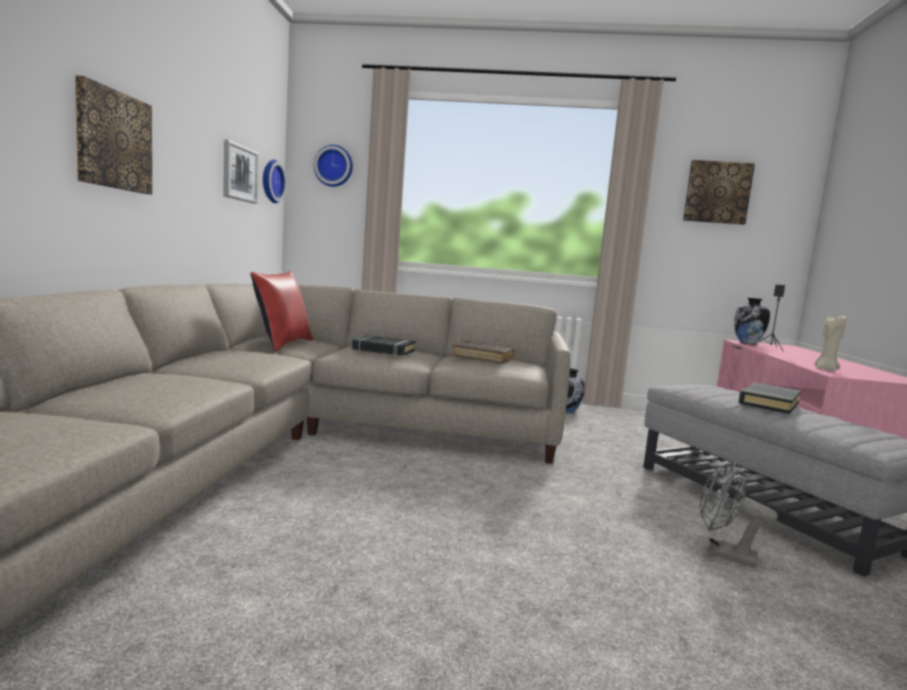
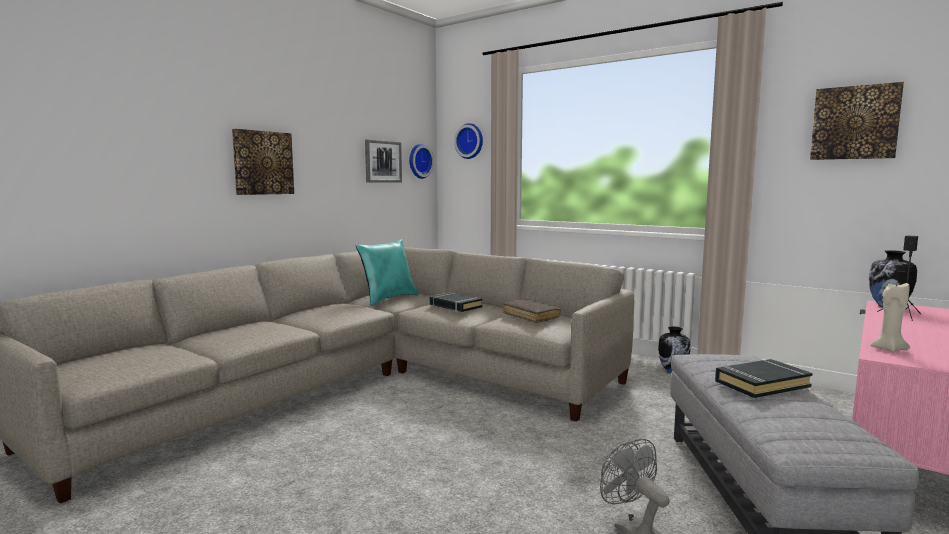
camera: 30 degrees right, 0 degrees up
(282, 344) = (388, 299): red pillow -> turquoise pillow

